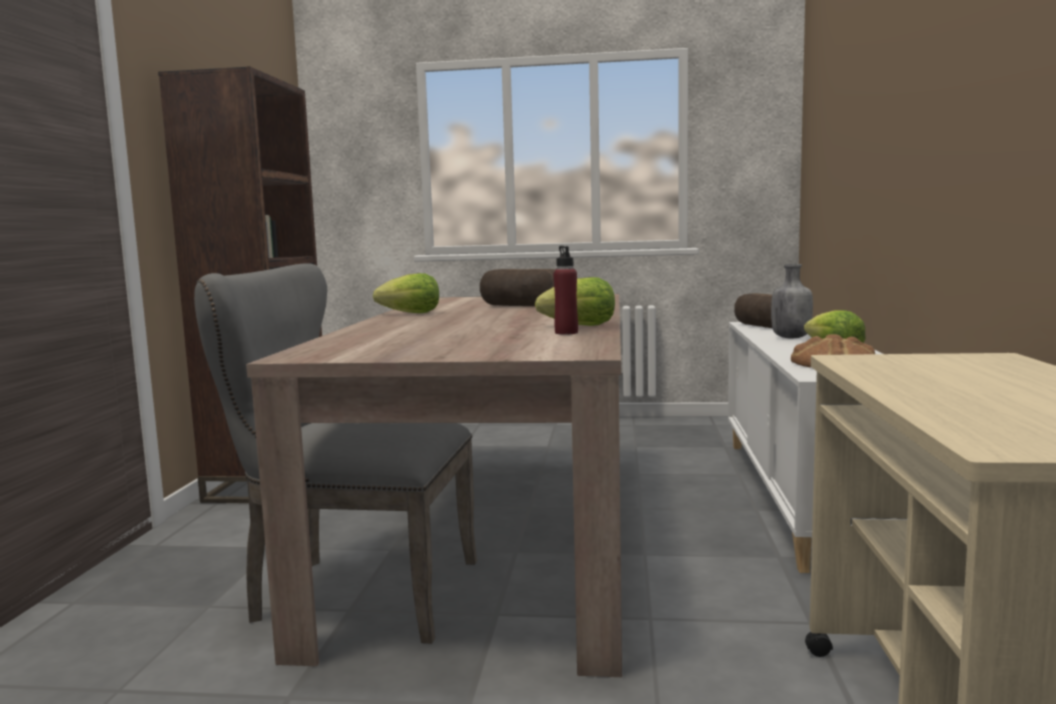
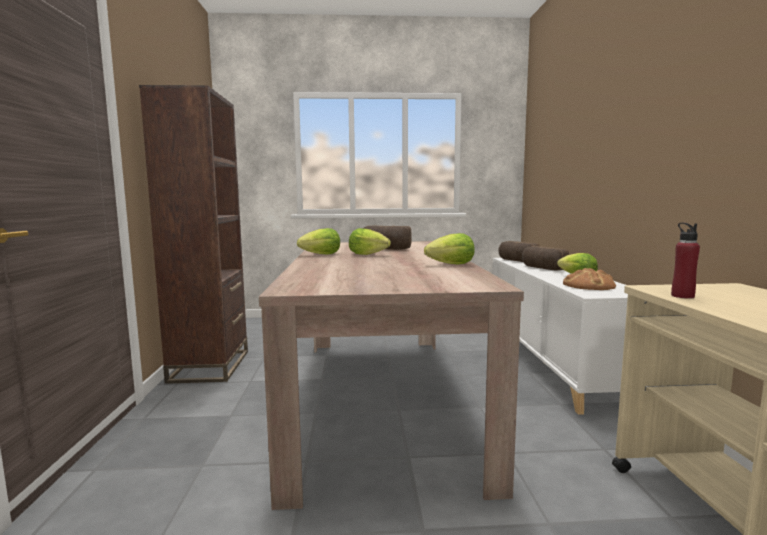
camera: 10 degrees left, 0 degrees up
(351, 593) = (302, 447): grey chair -> none
(479, 313) = (367, 254): none -> lettuce
(566, 333) = (451, 269): red bottle -> red bottle (682, 296)
(791, 337) = (542, 268): grey bottle -> bread

